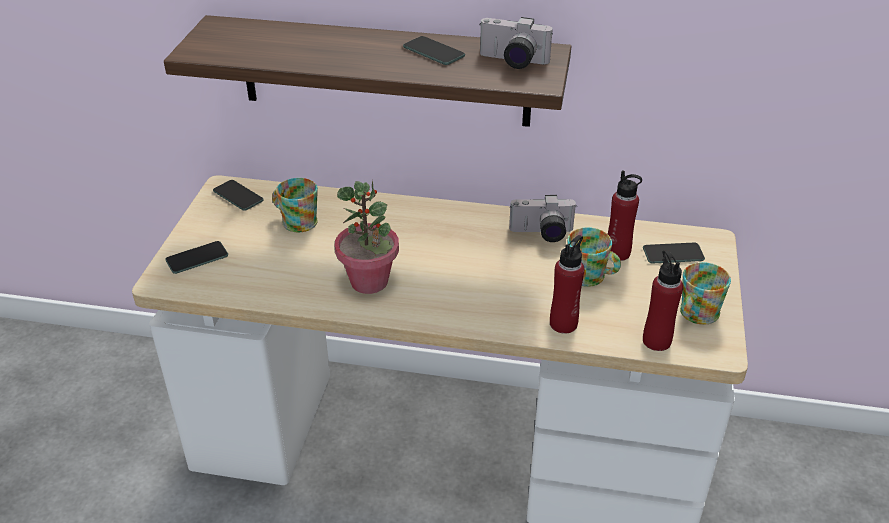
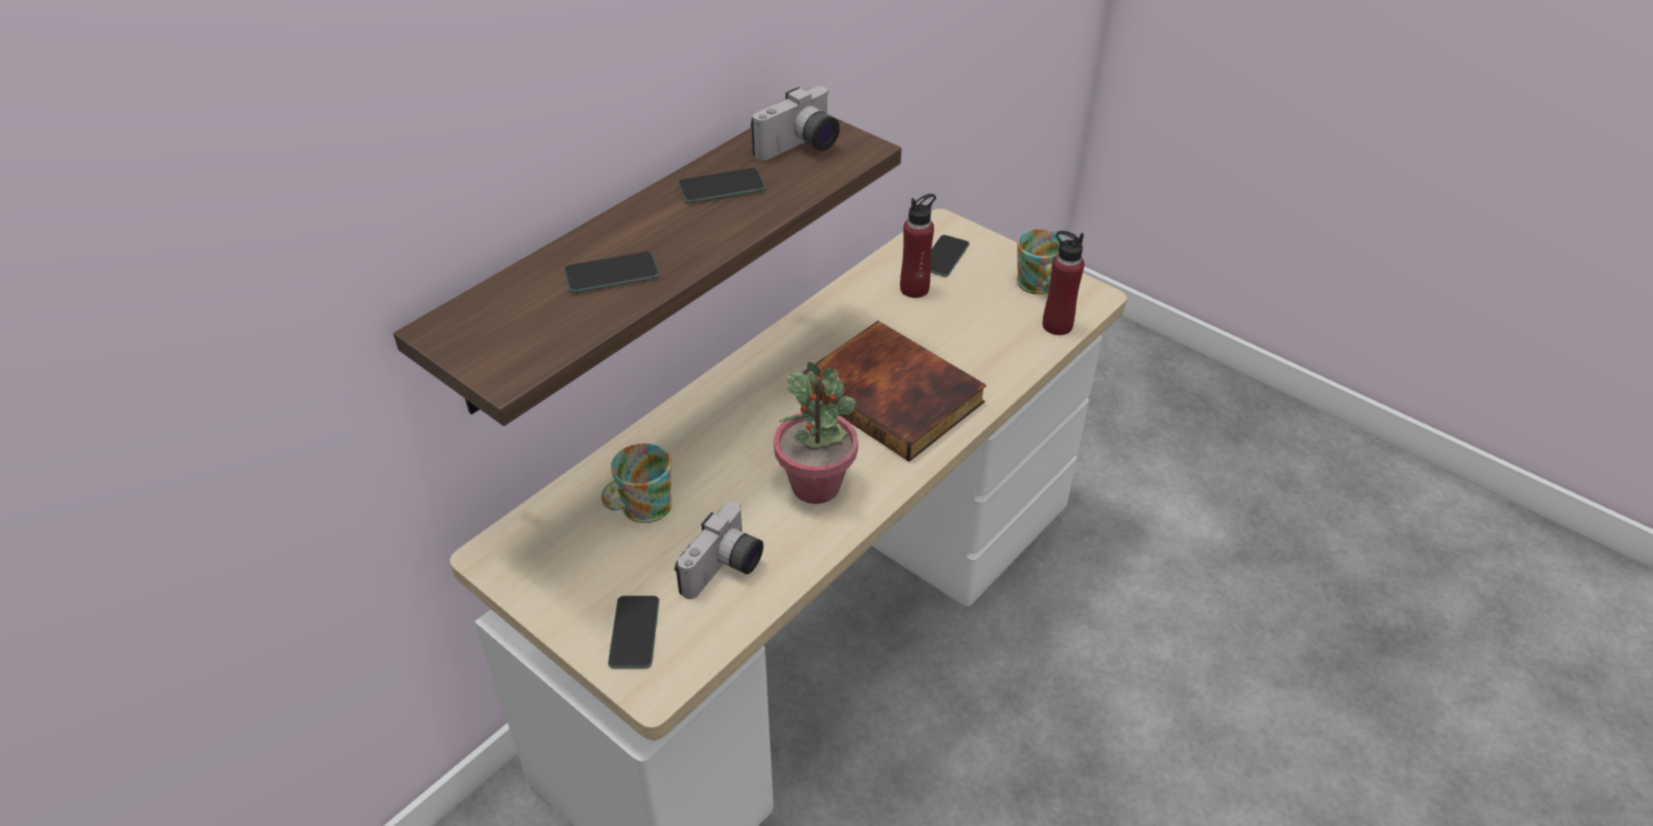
camera: 60 degrees left, 5 degrees up
(238, 196) = (528, 546): phone -> phone (611, 274)
(490, 285) = (895, 395): none -> book
(542, 234) = (842, 323): camera -> camera (725, 570)
(563, 324) = (993, 371): red bottle -> none
(591, 277) = (937, 322): mug -> none

